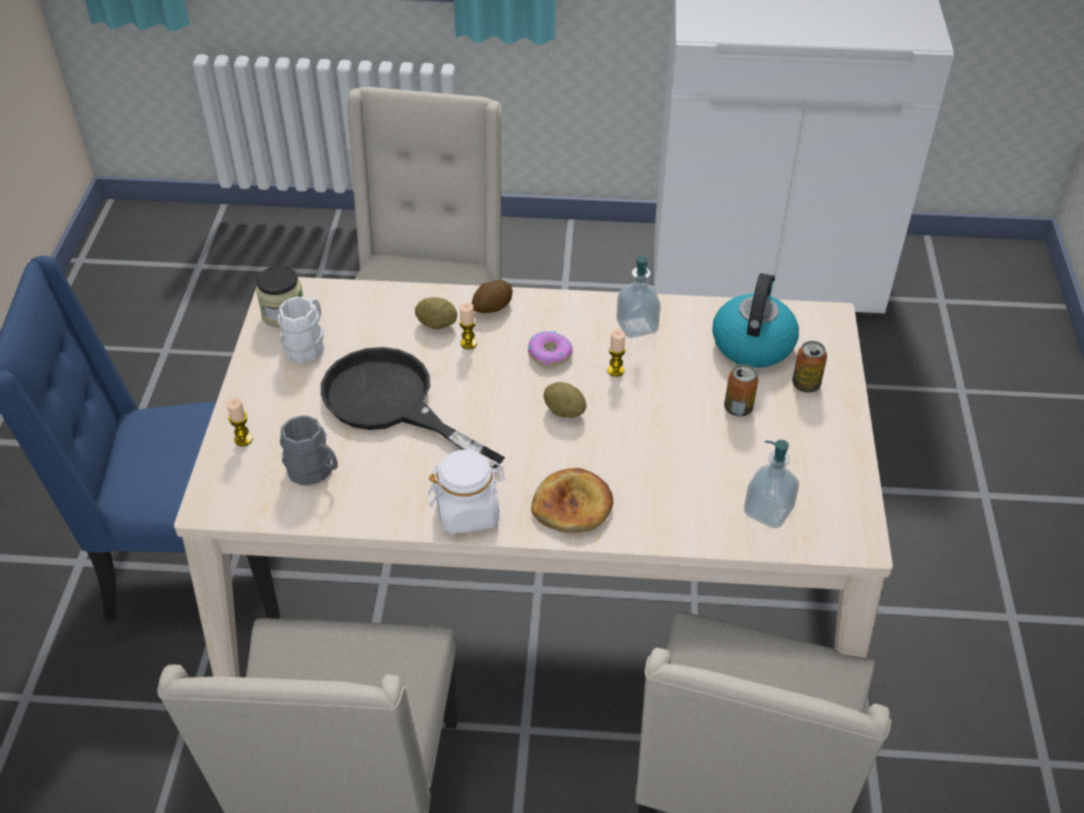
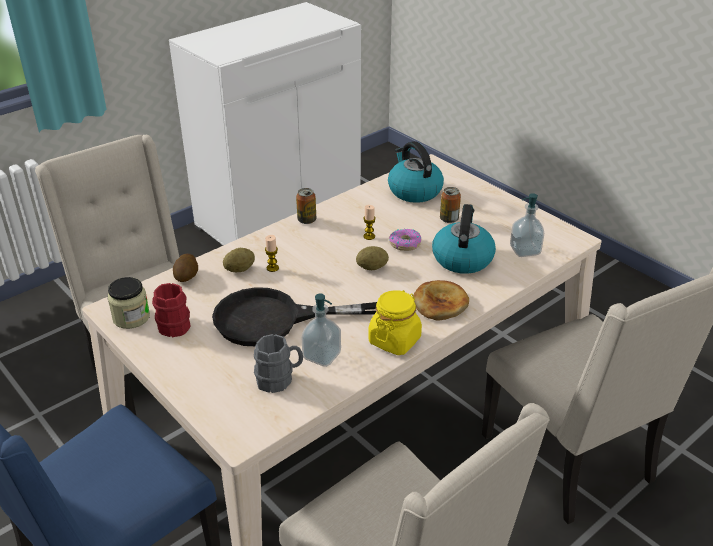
camera: 45 degrees left, 10 degrees down
(243, 439) = (207, 393): candle -> none
(307, 345) = (173, 323): white mug -> red mug
(468, 511) = (394, 340): white jar -> yellow jar
(492, 308) = (260, 245): potato -> potato (187, 277)
(549, 354) = (324, 248): donut -> donut (405, 243)
(637, 326) = (349, 213): soap dispenser -> soap dispenser (322, 356)
(678, 468) = (462, 258): none -> kettle
(806, 384) = (462, 194): can -> can (306, 220)

